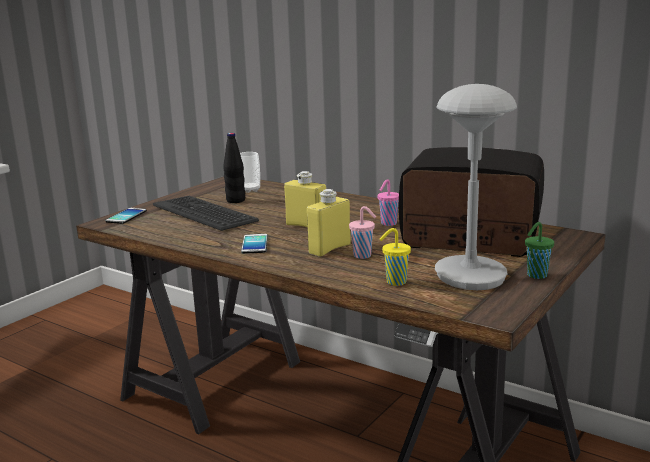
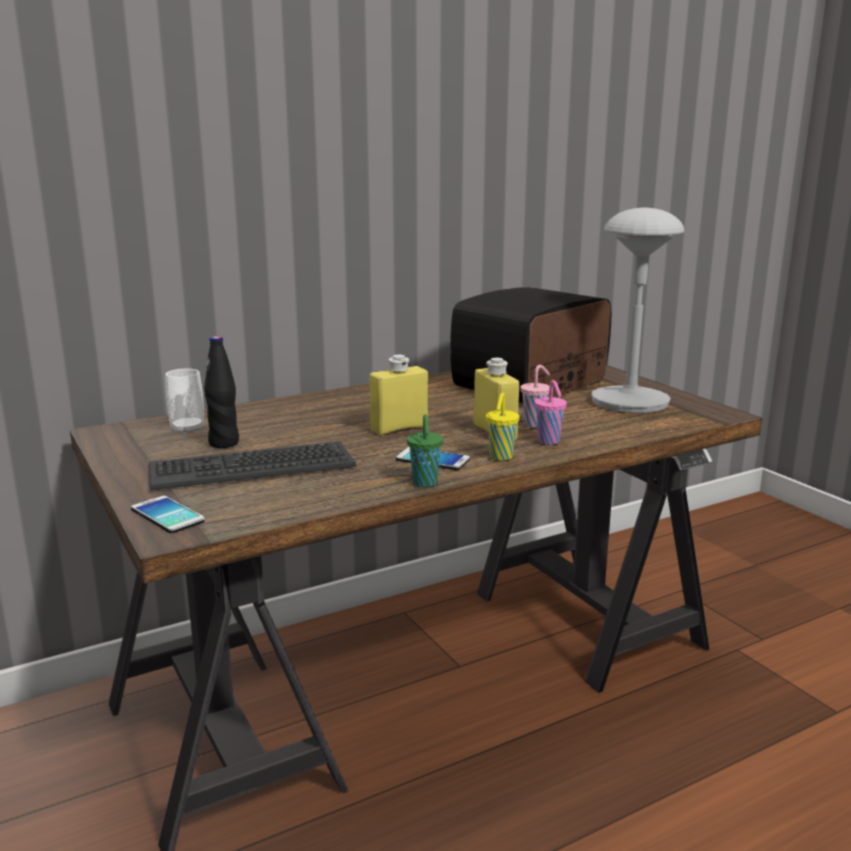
camera: 65 degrees left, 0 degrees up
(388, 224) = (445, 399): pink cup -> pink cup (549, 442)
(395, 282) = (622, 427): yellow cup -> yellow cup (500, 457)
(536, 276) = (648, 387): green cup -> green cup (425, 483)

